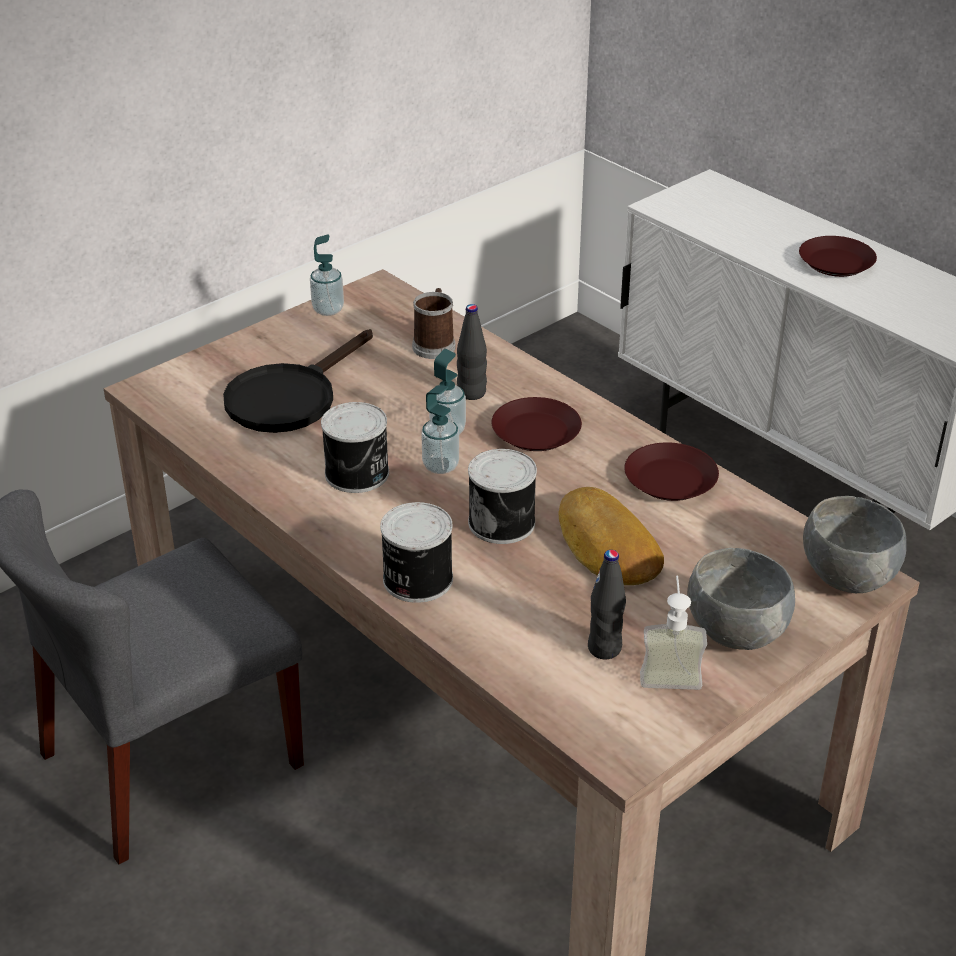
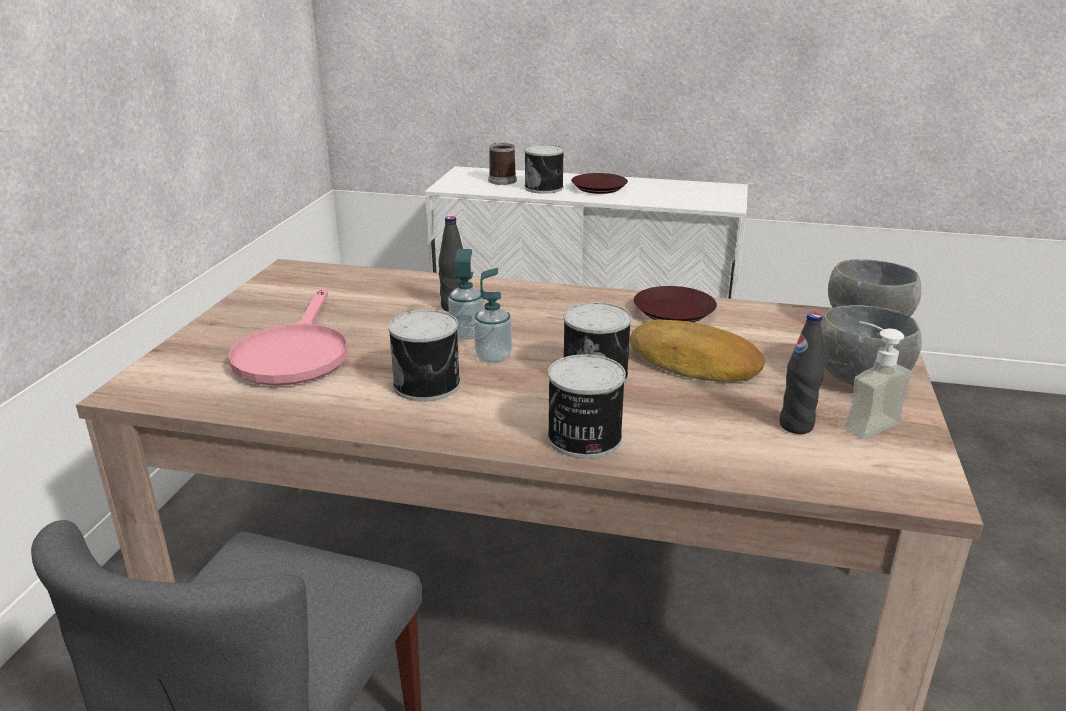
camera: 35 degrees left, 10 degrees down
(290, 397) = (294, 353): black frying pan -> pink frying pan
(328, 310) = (260, 292): soap dispenser -> none
(435, 344) = (383, 288): mug -> mug (501, 179)
(535, 432) = (537, 315): brown plate -> none
(770, 242) = (545, 187): none -> can

